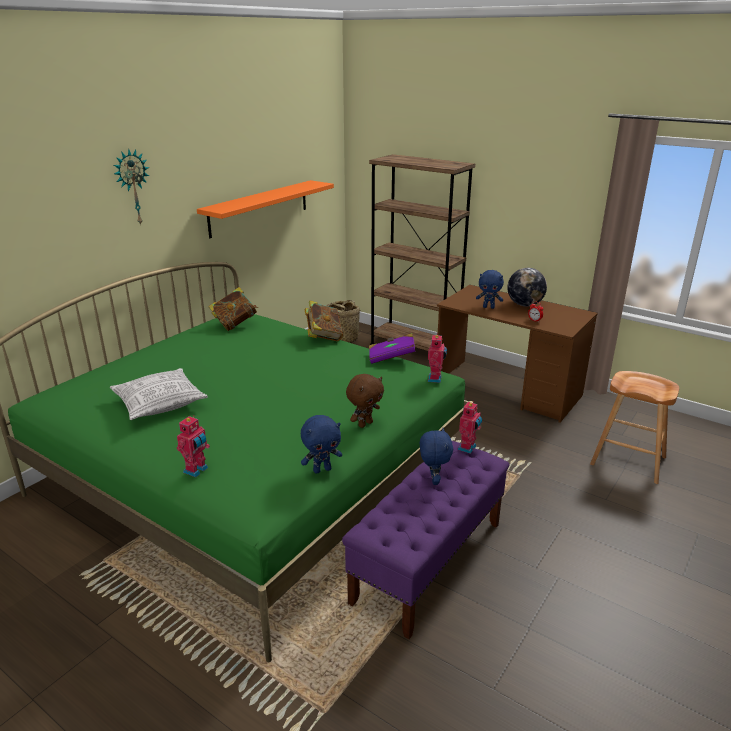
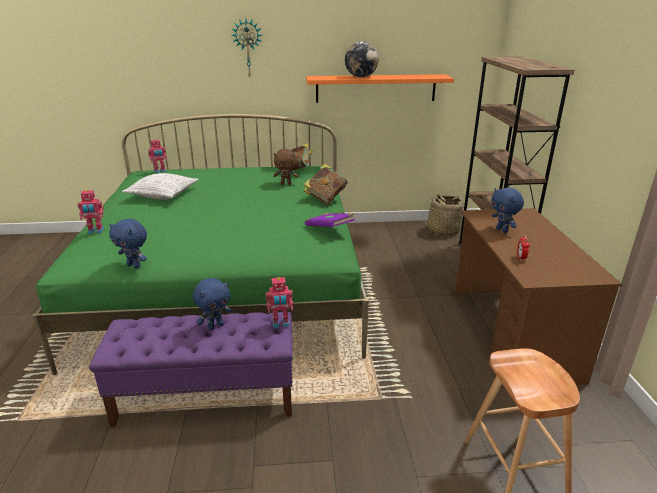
camera: 50 degrees right, 0 degrees up
(365, 424) = (212, 256): brown plush toy -> brown plush toy (286, 183)
(436, 379) = (323, 256): toy robot -> toy robot (160, 171)
(524, 305) = (547, 243): globe -> globe (361, 77)

